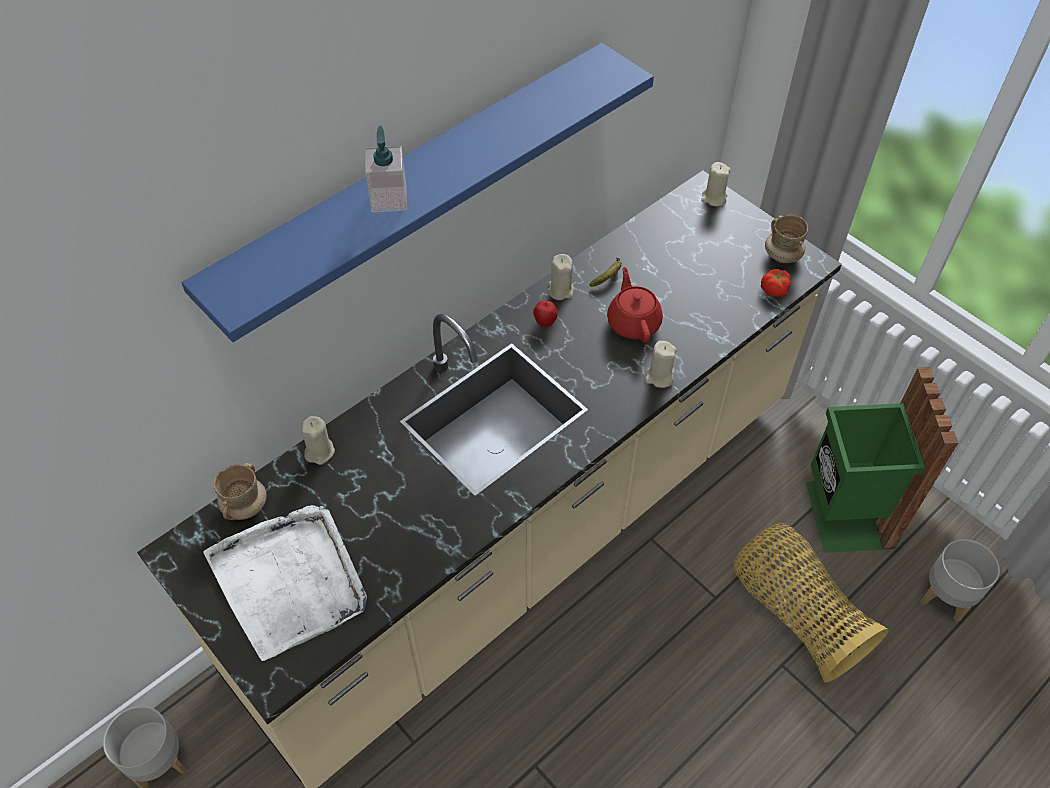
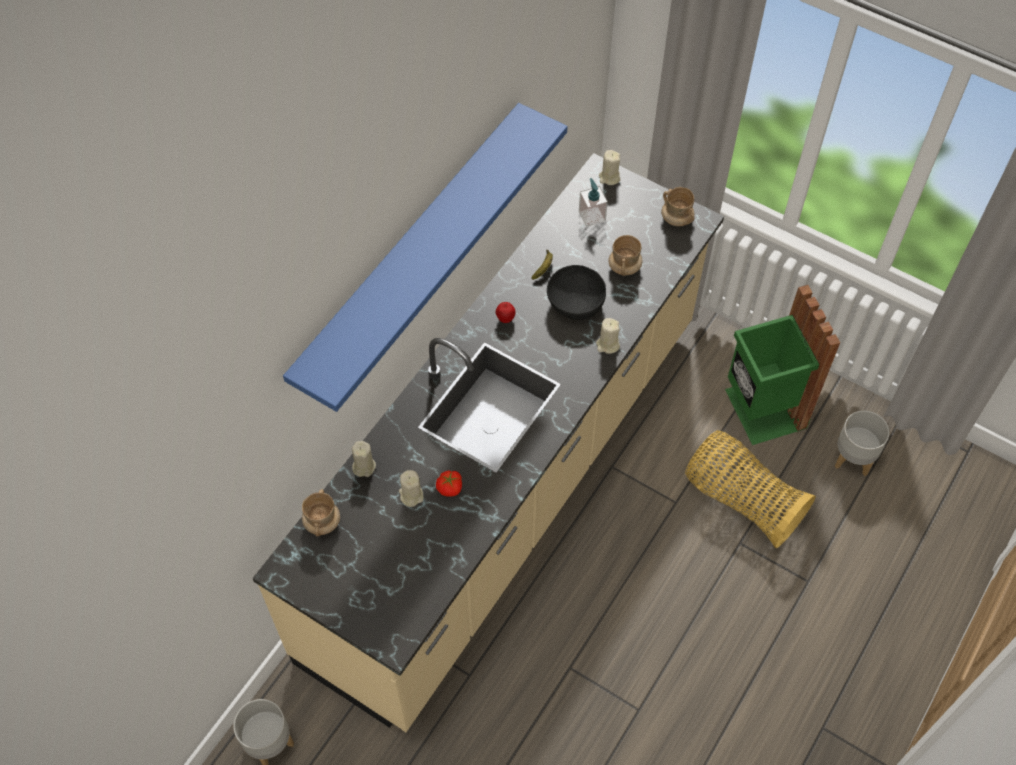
camera: 15 degrees left, 5 degrees up
(290, 582) = (380, 571): white tray -> none
(389, 199) = (407, 275): soap dispenser -> soap dispenser (592, 216)
(560, 290) = (508, 288): beige candle -> beige candle (411, 495)
(633, 322) = (575, 303): red teapot -> black bowl
(704, 296) = (624, 267): none -> beige mug
(774, 290) = (677, 250): tomato -> tomato (450, 487)

